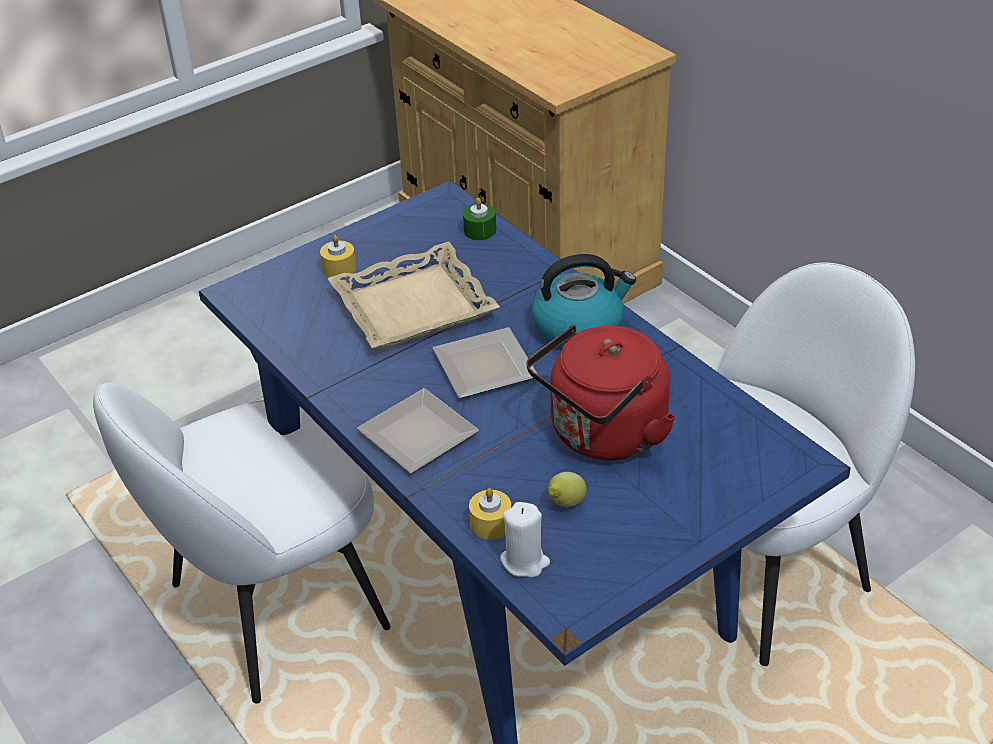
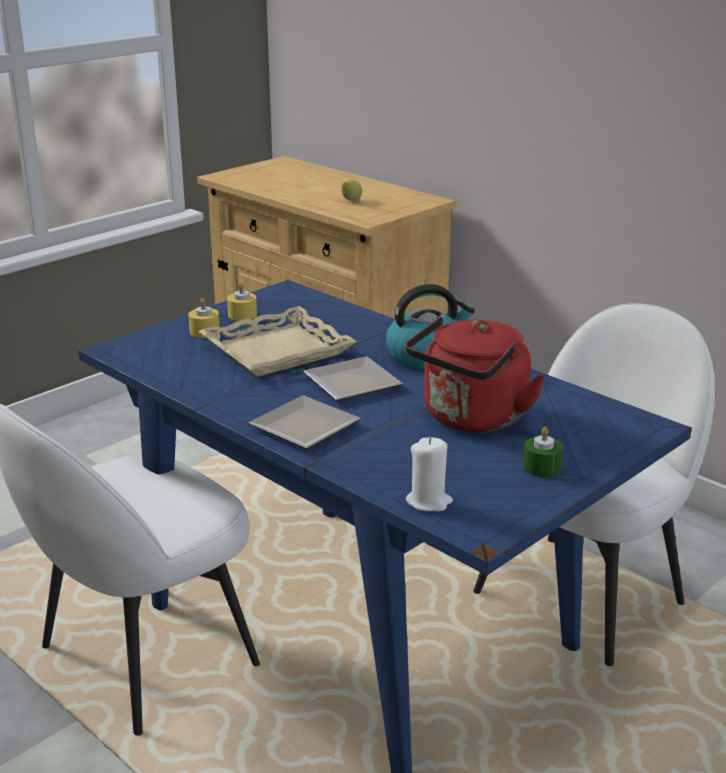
camera: 10 degrees left, 15 degrees down
(480, 230) = (322, 306): green candle -> green candle (541, 467)
(491, 524) = (389, 479): yellow candle -> yellow candle (242, 315)
(565, 504) = (453, 463): lemon -> lemon (350, 201)

